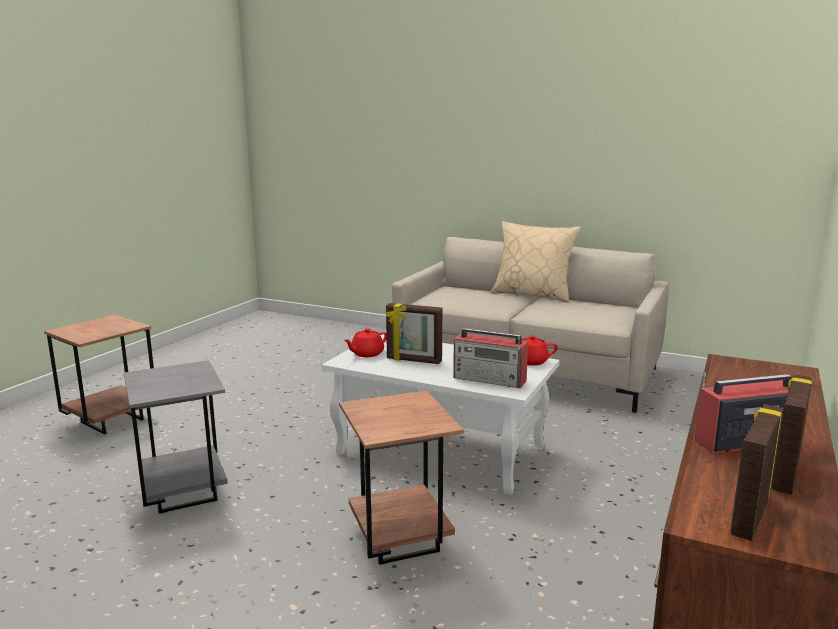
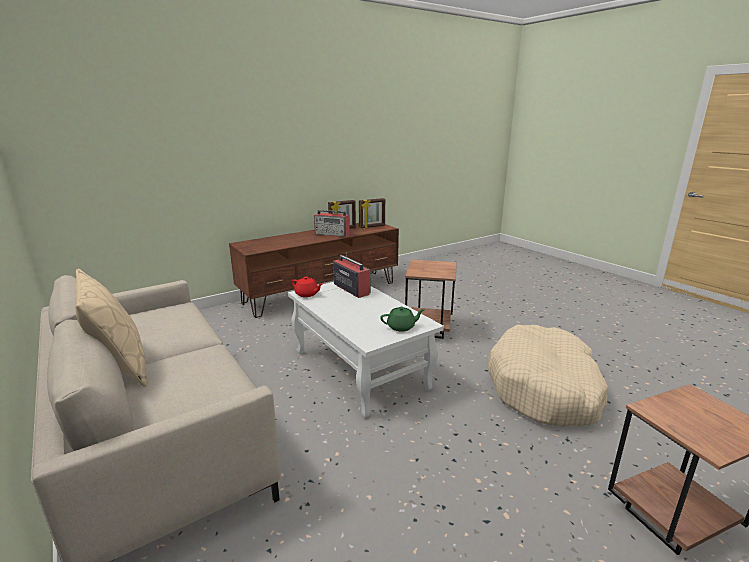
camera: 150 degrees left, 5 degrees up
(186, 493) = (544, 388): grey side table -> beige dog bed
(366, 354) = (401, 327): red teapot -> green teapot
(413, 360) = (375, 313): picture frame -> none

